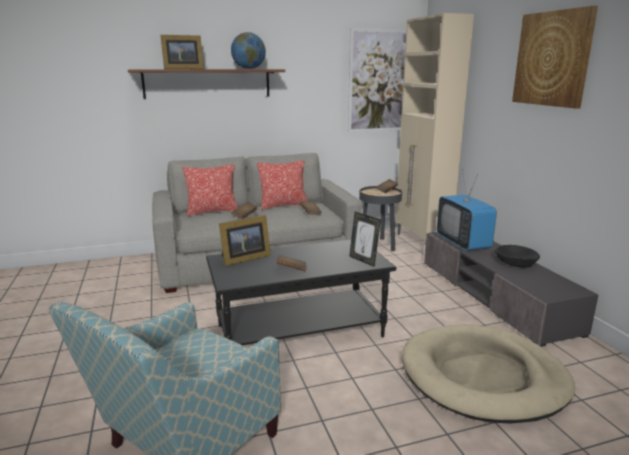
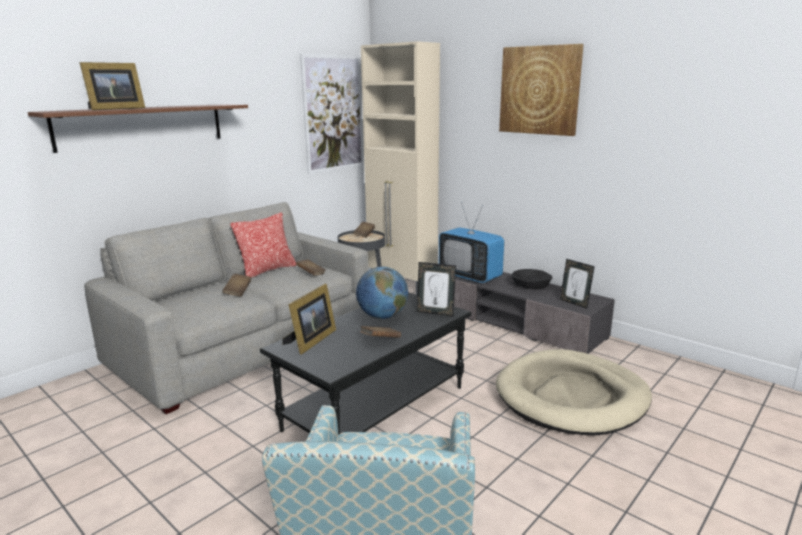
camera: 30 degrees left, 0 degrees up
(212, 212) = (187, 294): pillow -> none
(249, 69) = (199, 105): globe -> globe (382, 316)
(544, 288) = (574, 303): none -> picture frame

